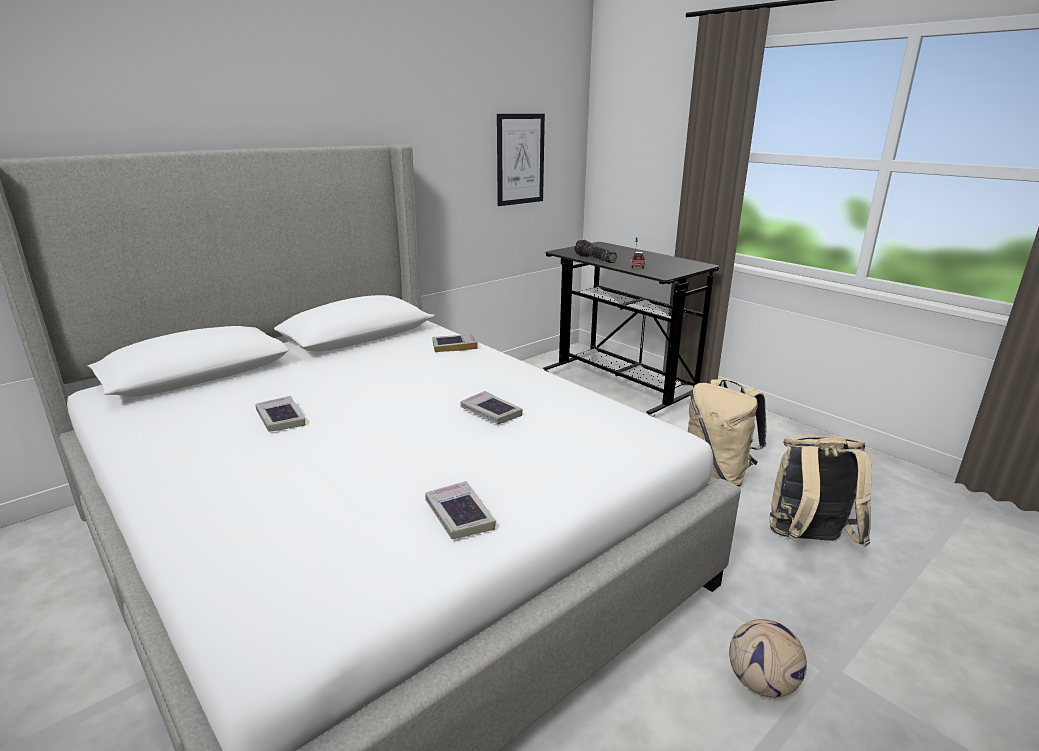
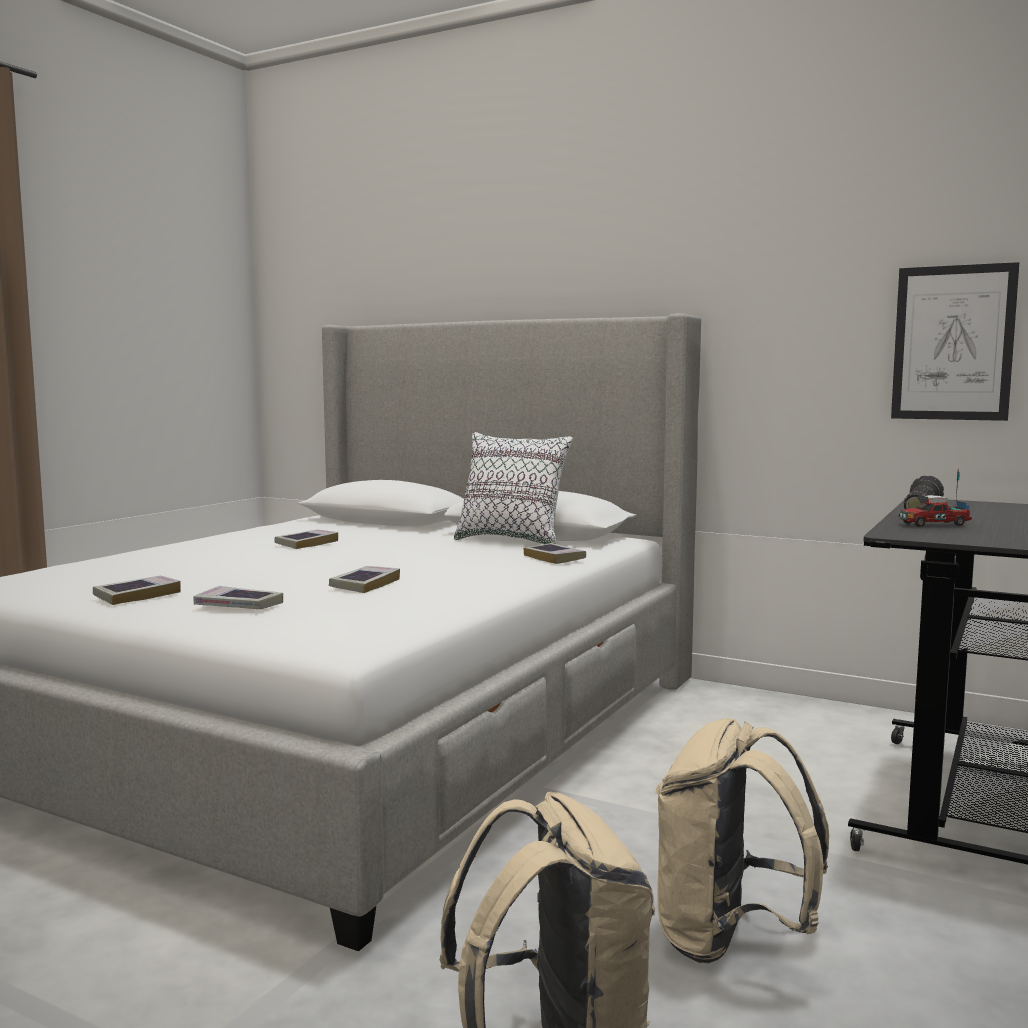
camera: 70 degrees right, 15 degrees down
(374, 347) = (511, 541): none -> white pillow
(536, 466) = (238, 606): none -> book
(762, 683) = (147, 1001): football -> none

